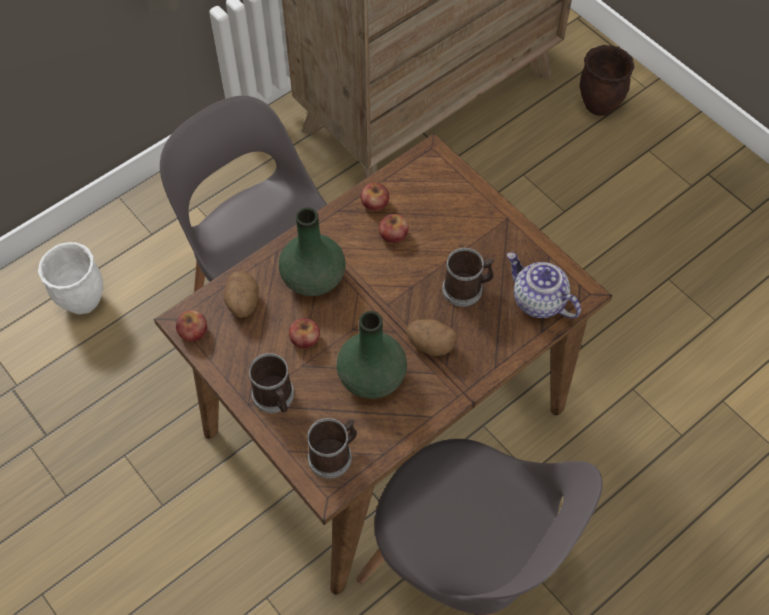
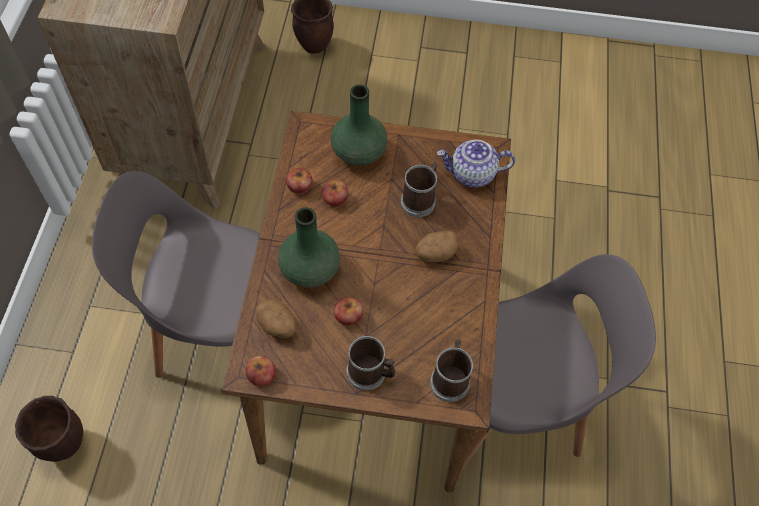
camera: 45 degrees left, 0 degrees up
(82, 300) = (63, 444): white planter -> brown planter
(372, 375) = (419, 304): green vase -> green vase (358, 151)

